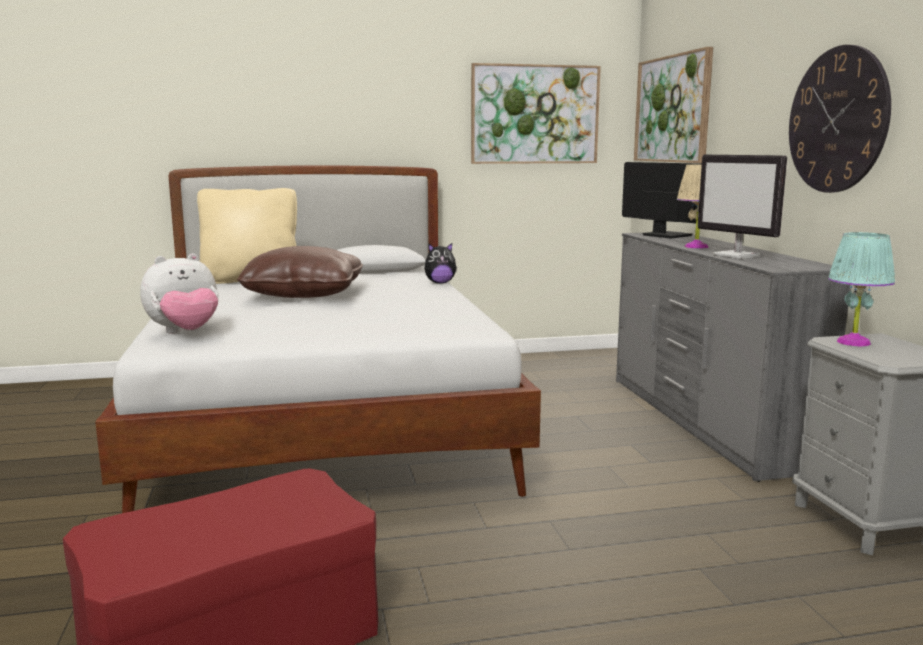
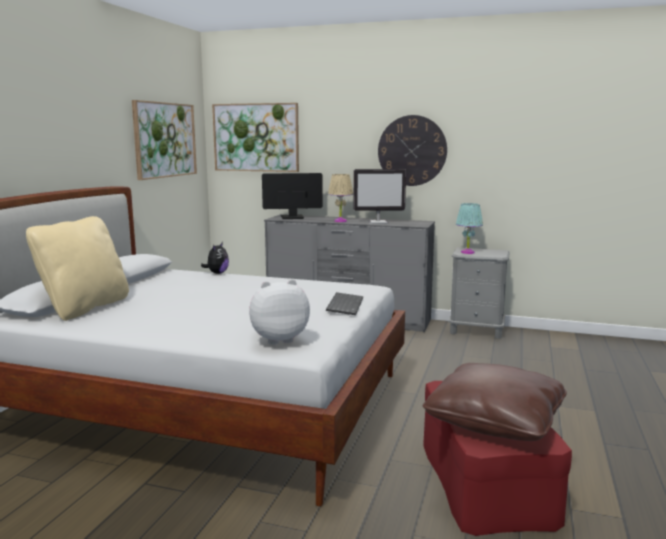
camera: 60 degrees left, 0 degrees up
(185, 333) = (278, 339): plush toy -> plush toy turned 105 degrees counterclockwise
(304, 294) = (191, 301): brown pillow -> brown pillow (495, 421)
(361, 334) = (344, 305): none -> keyboard

